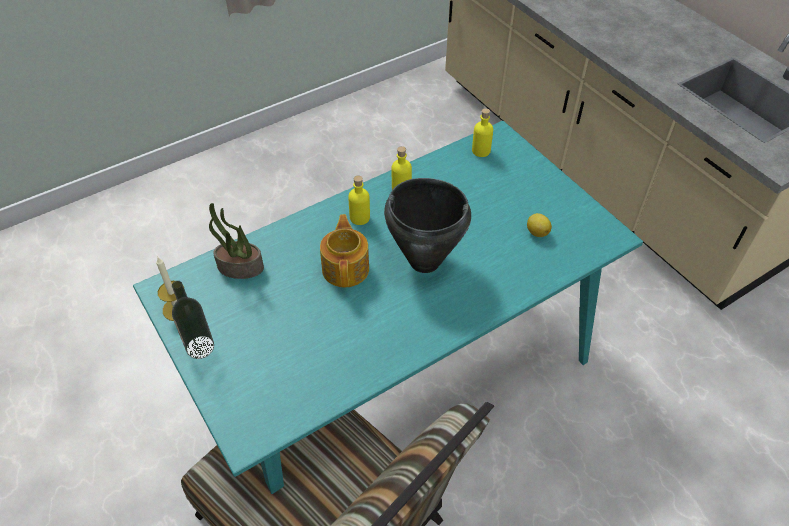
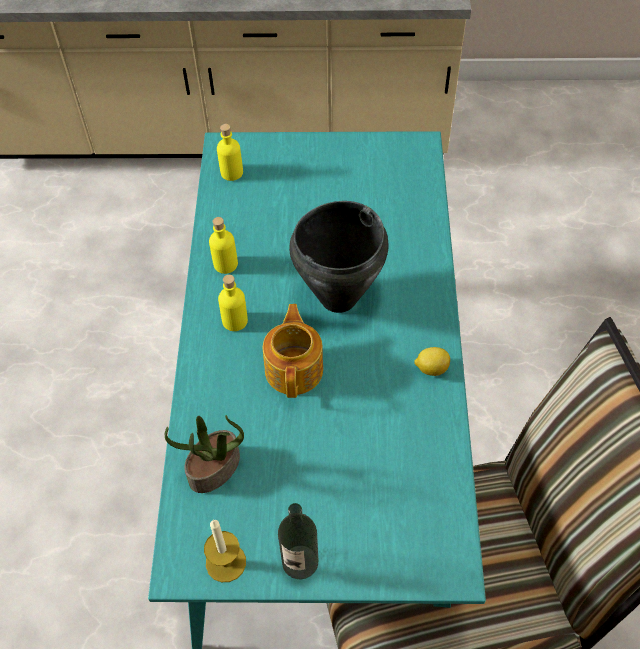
camera: 55 degrees left, 5 degrees up
(346, 268) = (295, 368): teapot -> teapot turned 60 degrees clockwise
(537, 232) = (372, 194): lemon -> lemon (431, 368)

